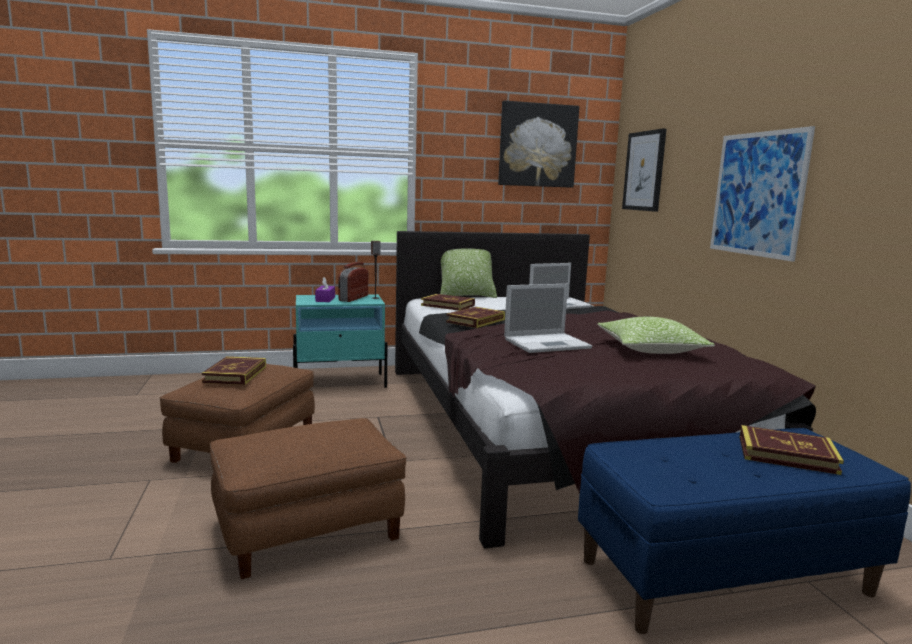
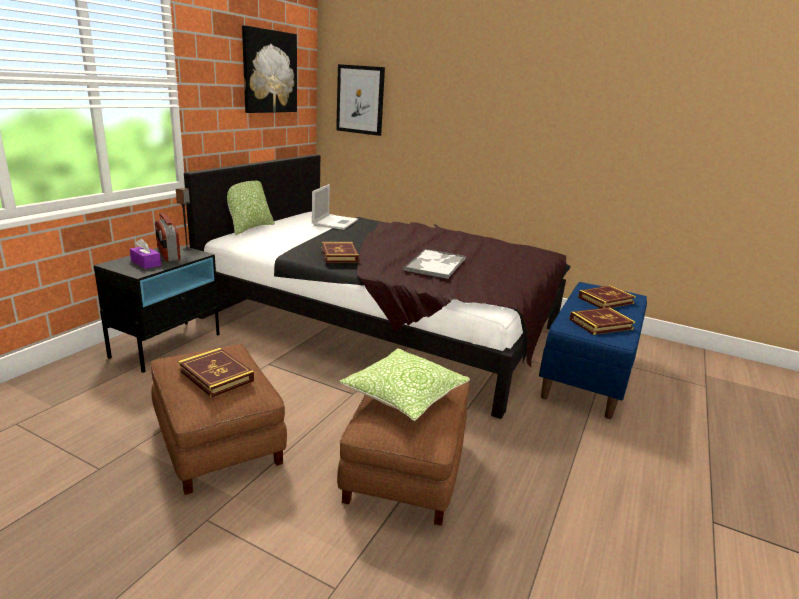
camera: 50 degrees left, 10 degrees up
(340, 382) = (167, 345): turquoise nightstand -> black nightstand
(448, 305) = (268, 243): book -> book (600, 324)
(548, 343) = (435, 264): laptop -> tray
(650, 349) = (478, 252): pillow -> pillow (404, 395)
(757, 194) = (486, 131): picture -> none

